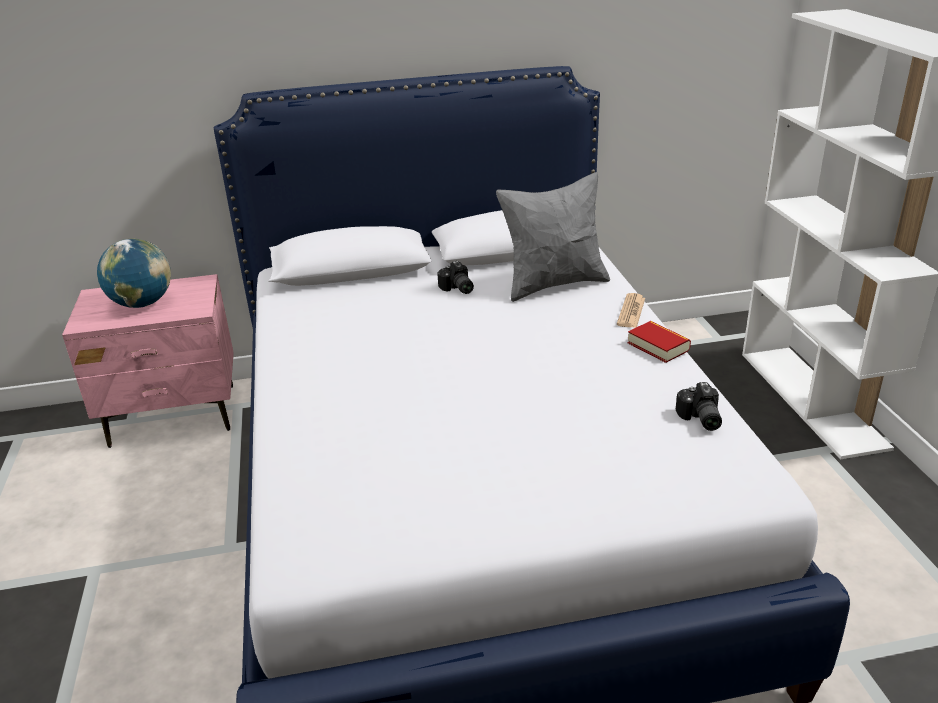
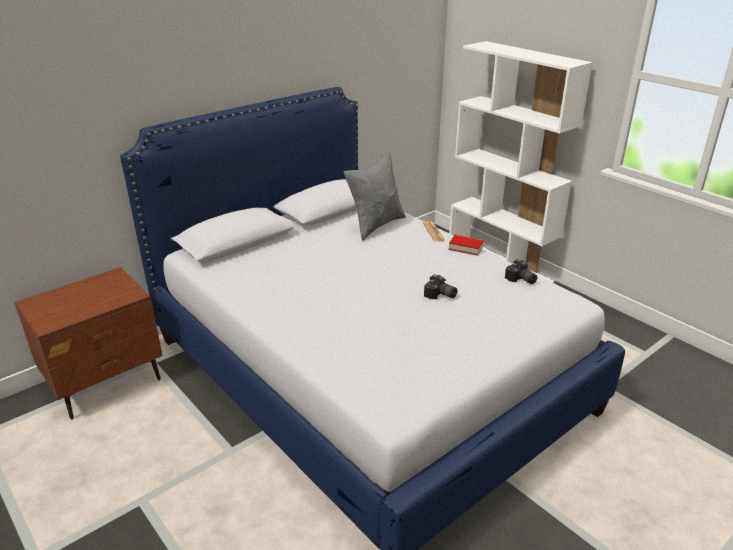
camera: 30 degrees left, 0 degrees up
(142, 304) = (83, 300): globe -> none
(174, 415) = (106, 382): pink nightstand -> brown nightstand
(457, 289) = (320, 240): camera -> camera (440, 295)

